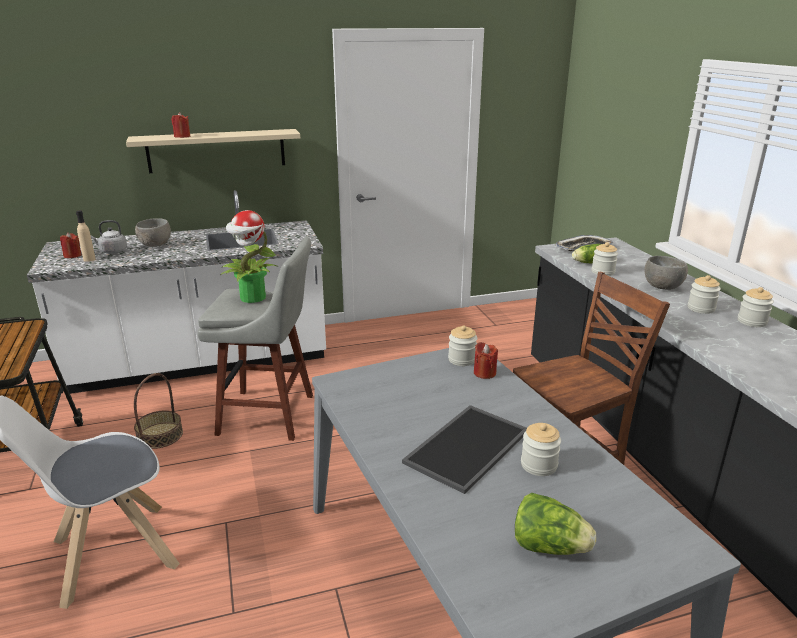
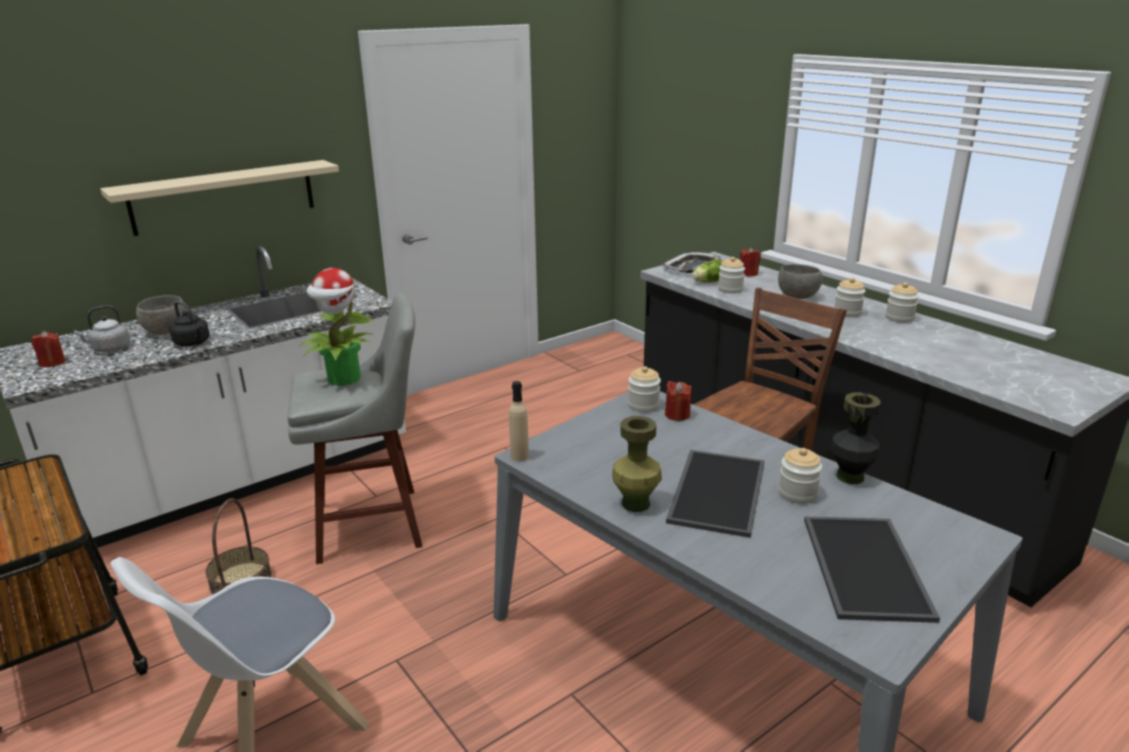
camera: 20 degrees left, 0 degrees up
(89, 259) = (84, 364): beige bottle -> beige bottle (519, 456)
(165, 255) = (193, 343): none -> black kettle
(182, 136) = (182, 182): red candle -> red candle (748, 273)
(390, 440) = (636, 503): none -> green vase
(548, 547) = (862, 566): lettuce -> tray
(601, 461) = (849, 476): none -> black vase

